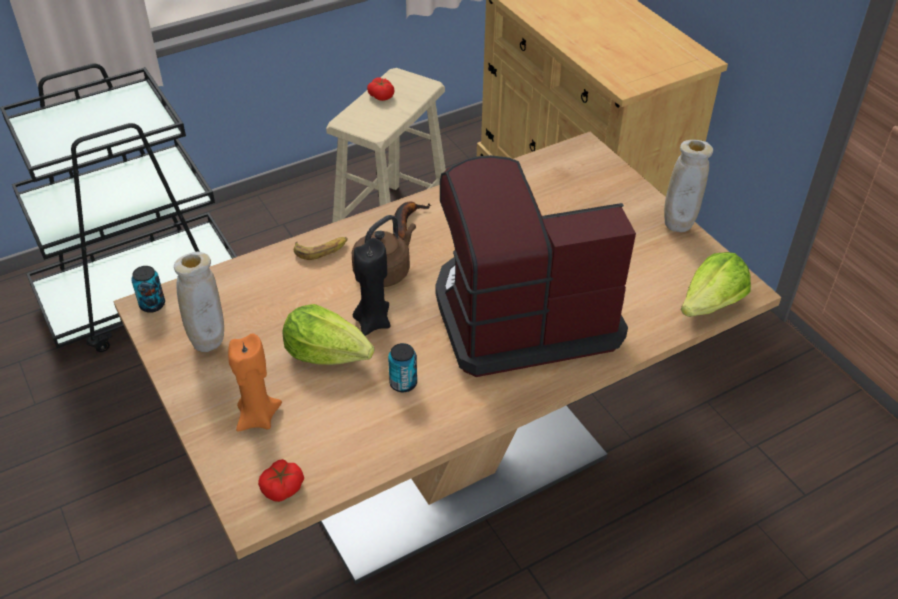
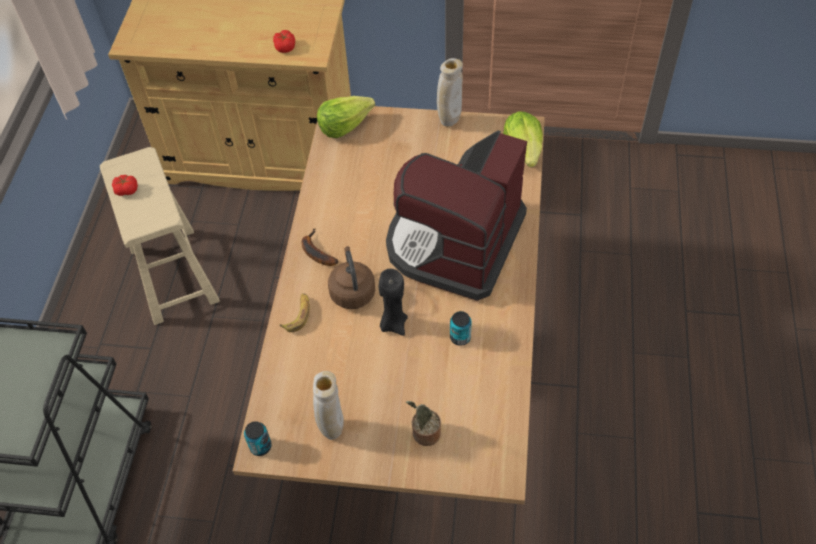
camera: 50 degrees left, 10 degrees up
(257, 417) = (424, 433): orange candle -> potted plant
(283, 487) = (494, 449): tomato -> tomato (285, 47)
(328, 353) = (400, 364): lettuce -> lettuce (344, 125)

